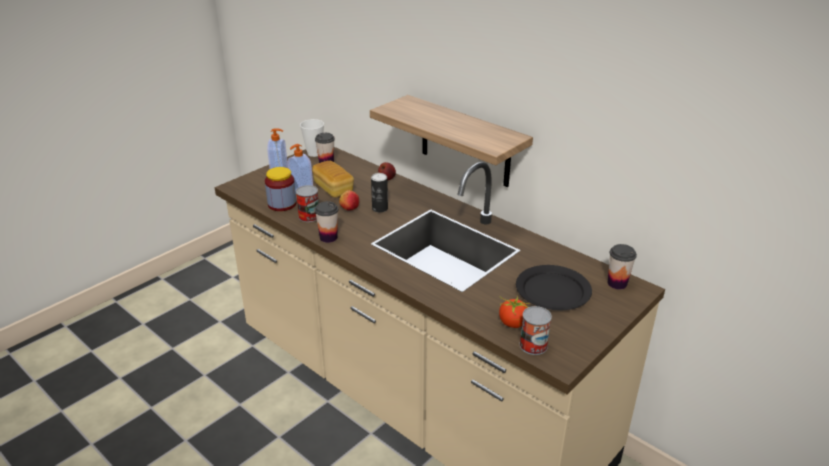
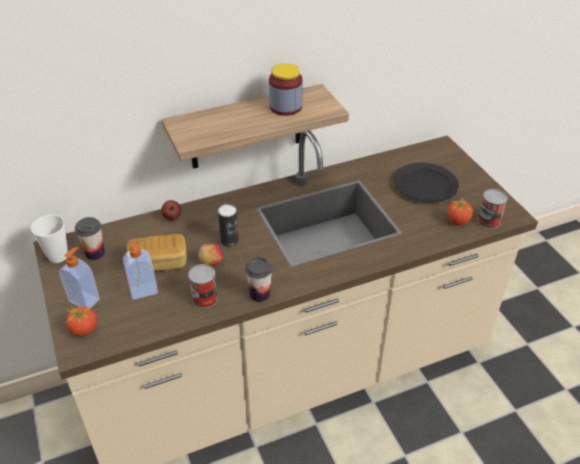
camera: 65 degrees left, 10 degrees up
(253, 183) = (84, 330): none -> tomato
(282, 204) = (159, 315): jar -> jar (285, 107)
(617, 283) = (431, 152): cup -> none

